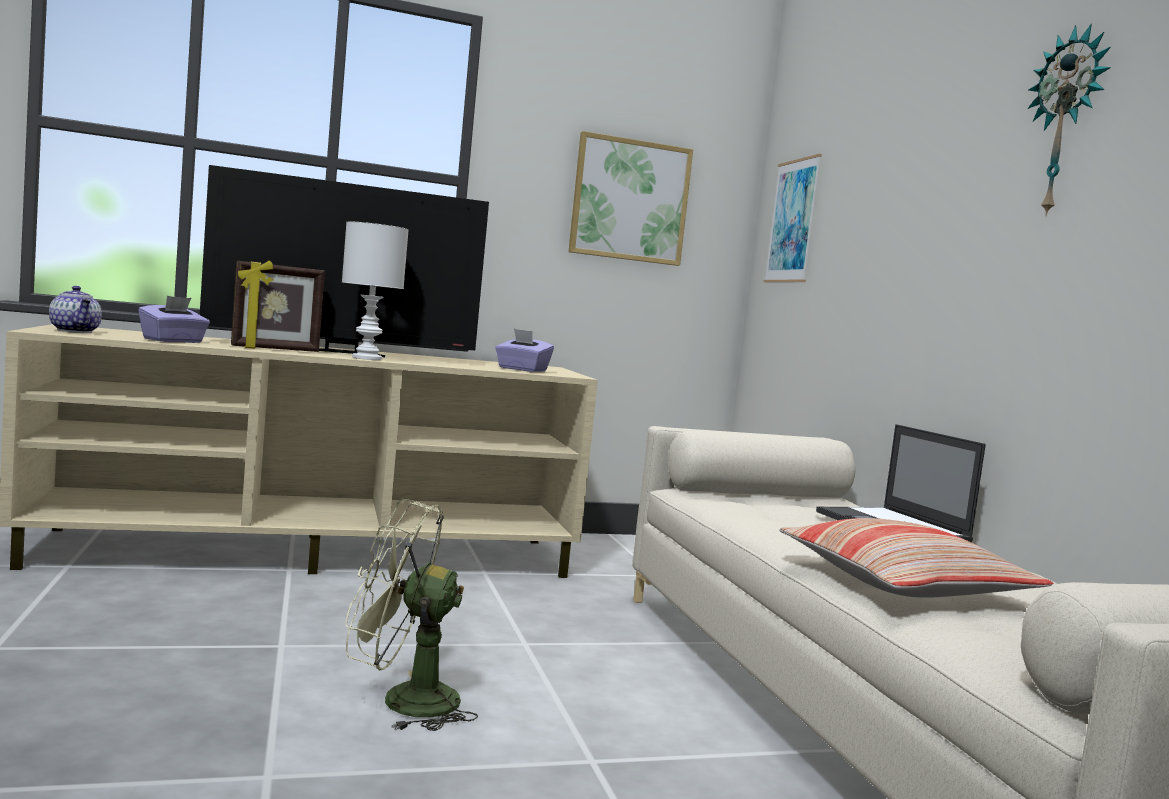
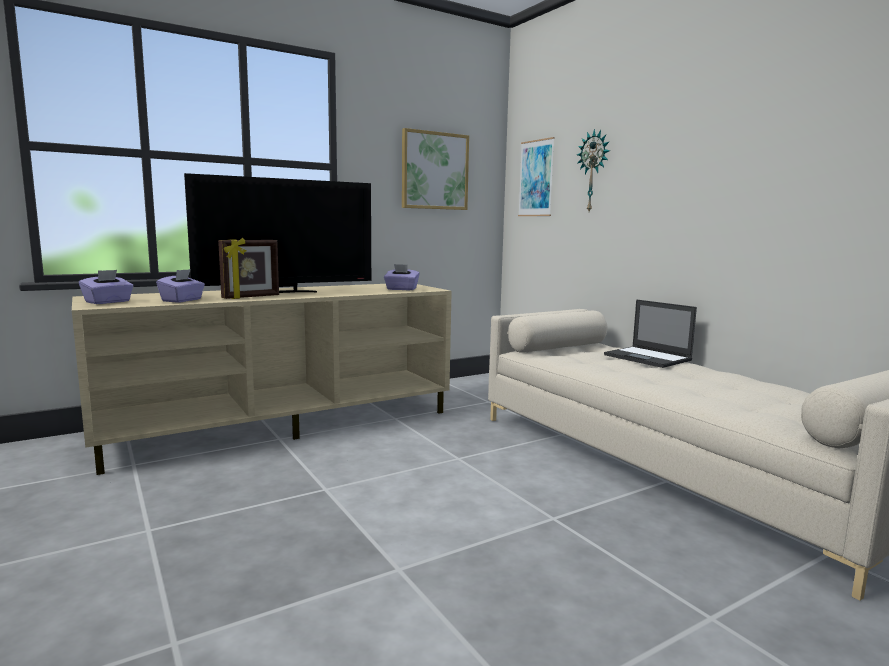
camera: 15 degrees left, 5 degrees up
(76, 331) = (108, 302): teapot -> purple tissue box
(365, 358) = (311, 295): white table lamp -> none
(403, 701) = (427, 507): green fan -> none
(903, 584) = (694, 392): pillow -> none
(1067, 123) = (731, 126): wall clock -> wall clock (594, 171)

